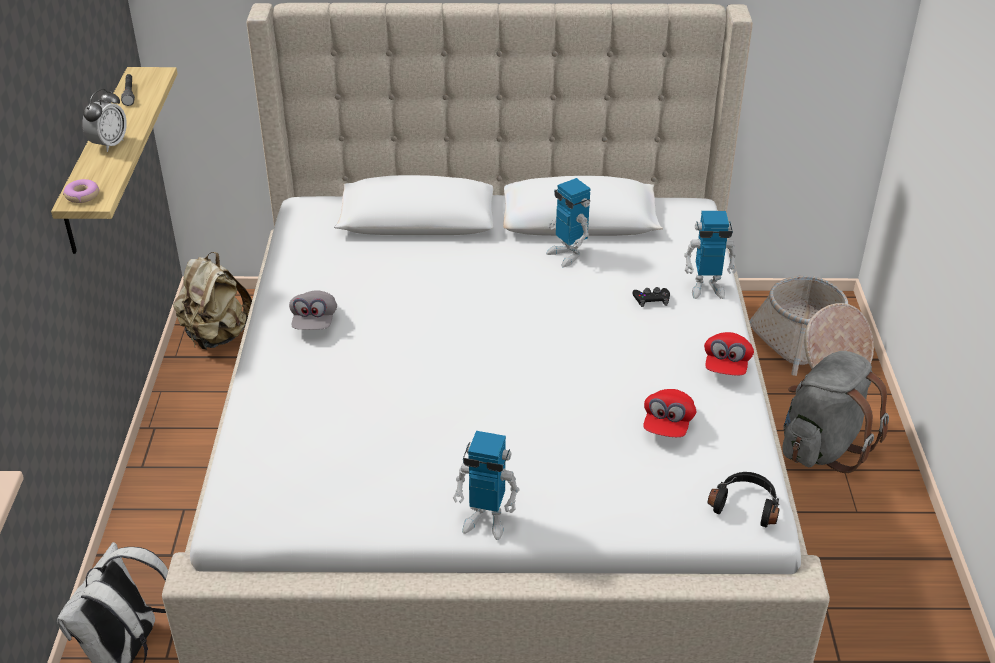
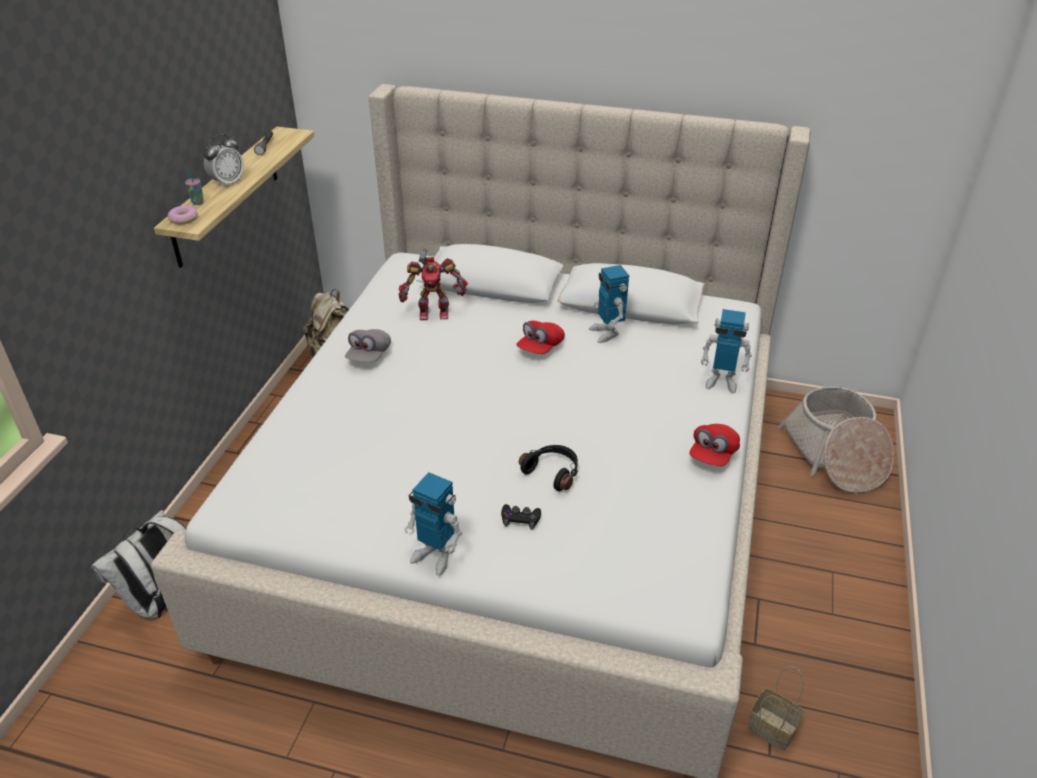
camera: 15 degrees right, 0 degrees up
(87, 174) = (198, 203): none -> cup
(365, 261) = (433, 312): none -> toy robot
(651, 300) = (666, 383): black game controller -> black game controller (520, 519)
(667, 425) = (636, 499): red cap -> red cap (540, 347)
(745, 505) = (680, 590): black headphones -> black headphones (553, 472)
(822, 447) = (818, 546): grey backpack -> none
(832, 635) = (770, 728): none -> basket

